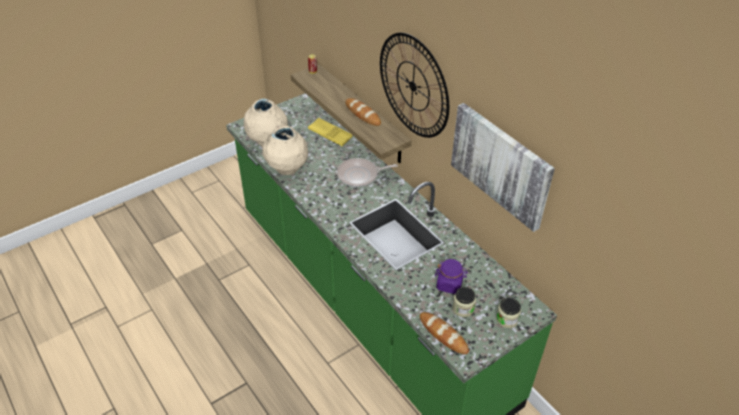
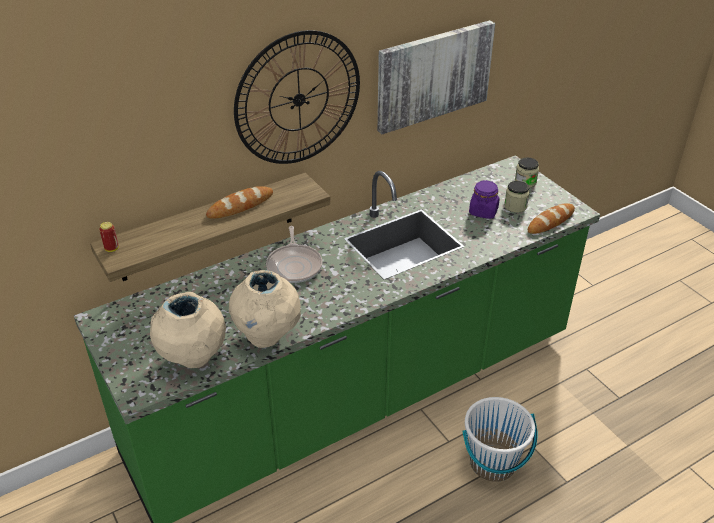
camera: 85 degrees left, 5 degrees down
(307, 392) = (493, 463): none -> white bucket
(330, 134) = (196, 290): yellow tray -> none

